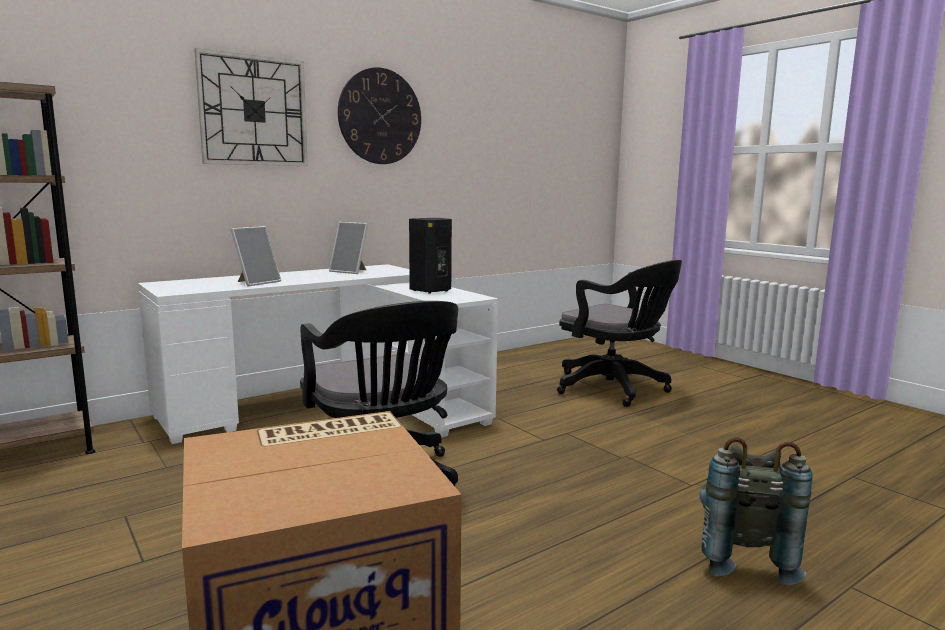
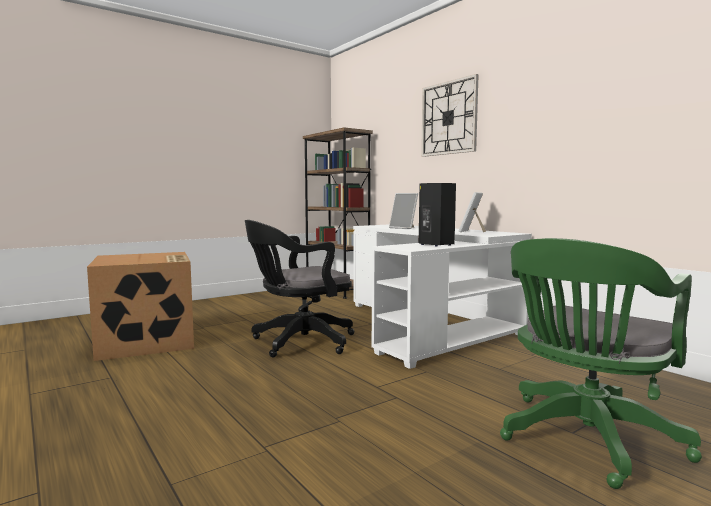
camera: 90 degrees right, 5 degrees down
(380, 116) = (535, 99): wall clock -> none
(615, 389) = (584, 440): black office chair -> green office chair
(741, 557) = (128, 446): grey backpack -> none

